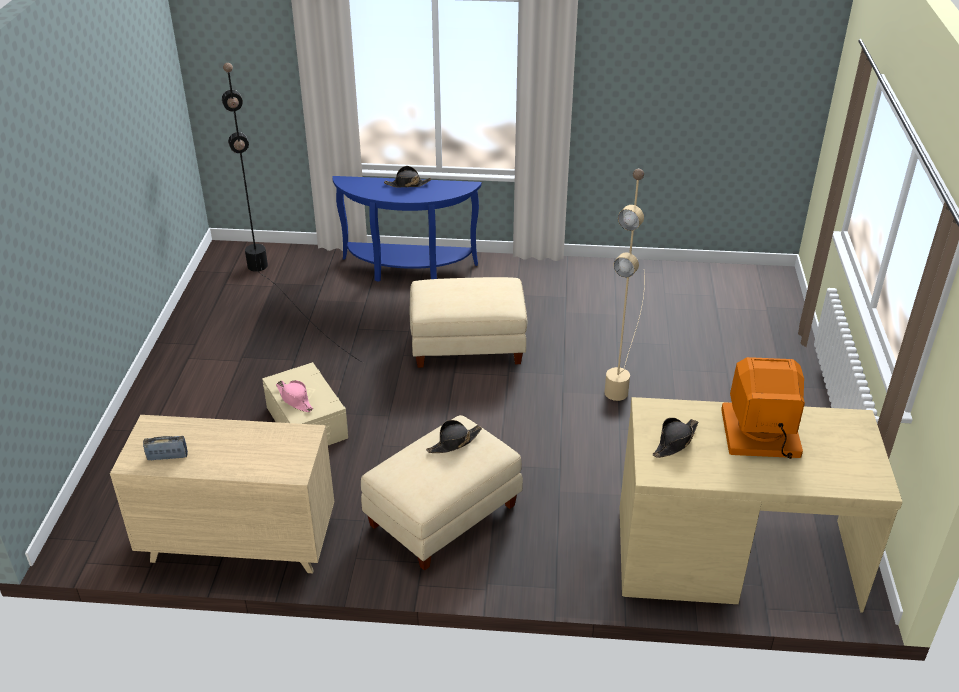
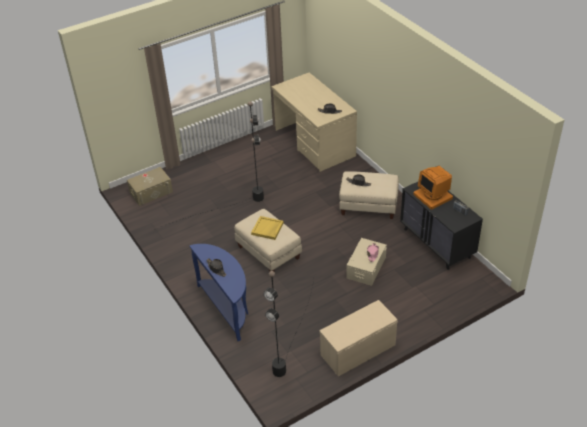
camera: 125 degrees left, 5 degrees up
(190, 334) = (357, 350): none -> beige bench
(238, 542) = (437, 243): beige dresser -> black dresser
(463, 293) = (267, 229): none -> yellow tray
(627, 354) = (229, 206): beige floor lamp -> black floor lamp
(746, 296) = (151, 192): none -> beige storage box
(760, 434) = (307, 99): monitor -> monitor (433, 196)

